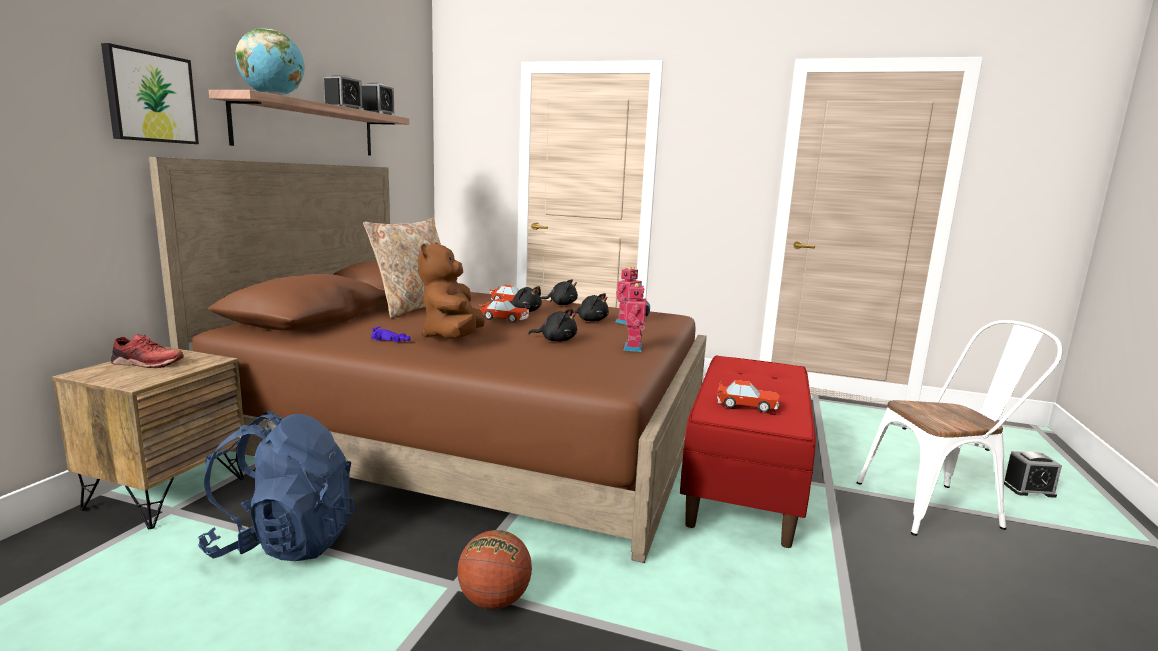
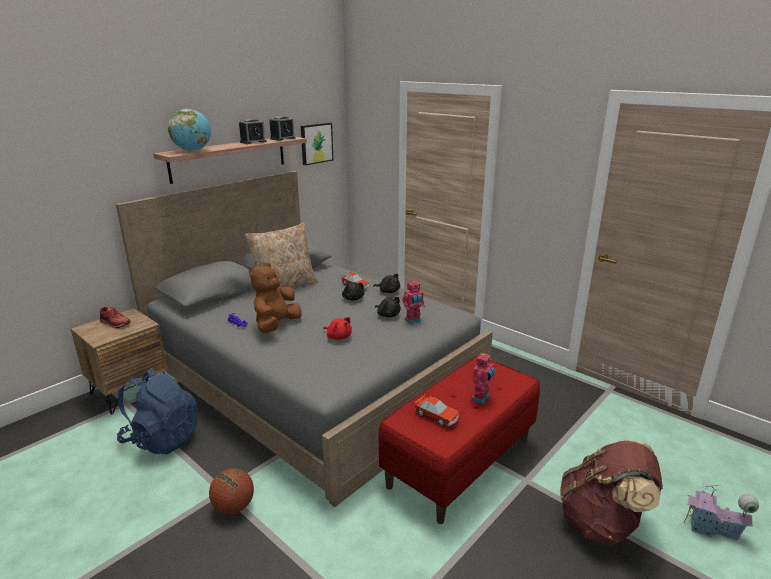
camera: 25 degrees right, 10 degrees up
(150, 97) = (115, 168): picture -> picture (316, 143)
(475, 433) = (313, 378): brown bed -> grey bed
(505, 319) = (329, 307): toy car -> none
(556, 340) = (338, 337): black plush toy -> red plush toy
(634, 348) = (382, 354): toy robot -> toy robot (481, 398)
(939, 506) = (601, 523): white chair -> brown backpack
(1028, 489) = (712, 529): alarm clock -> toy house

